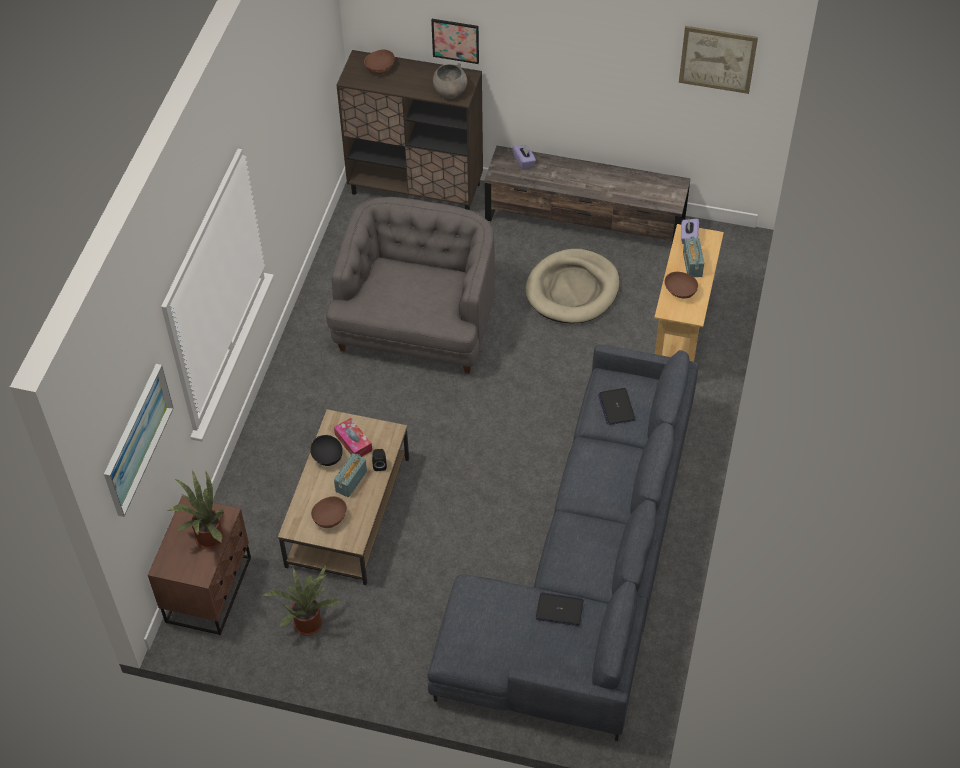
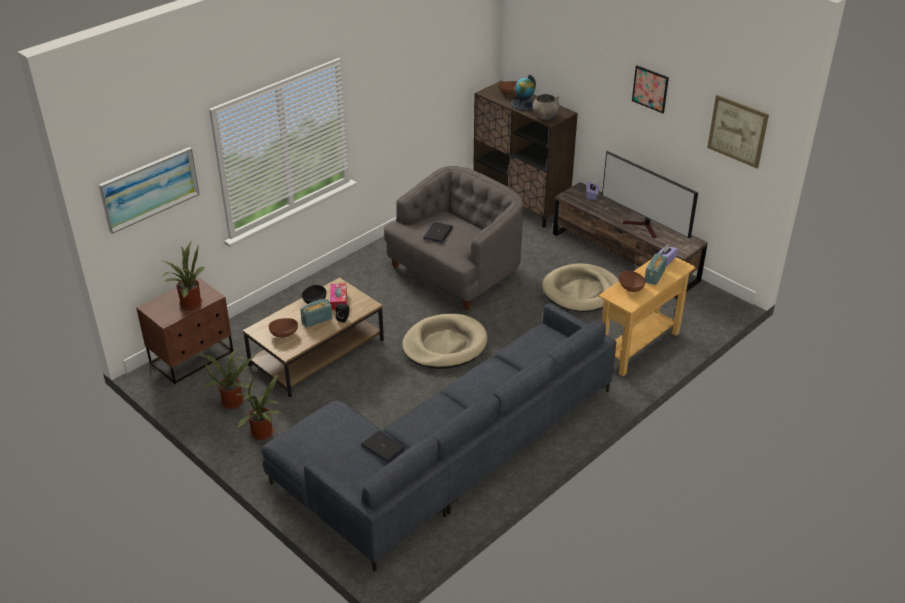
camera: 30 degrees right, 15 degrees down
(377, 645) = (264, 434): none -> potted plant
(410, 81) = (524, 104): none -> globe
(455, 40) = (564, 83): picture -> picture (650, 89)
(480, 433) = (444, 345): none -> beige dog bed
(612, 185) = (644, 227): none -> television
(616, 407) = (535, 347): laptop -> laptop (438, 233)

